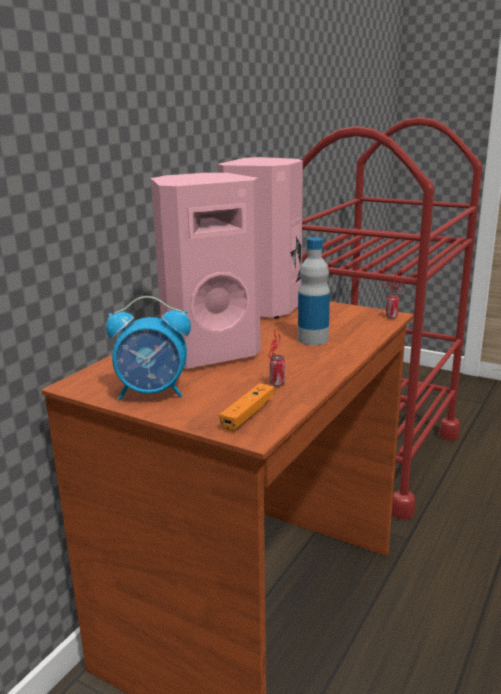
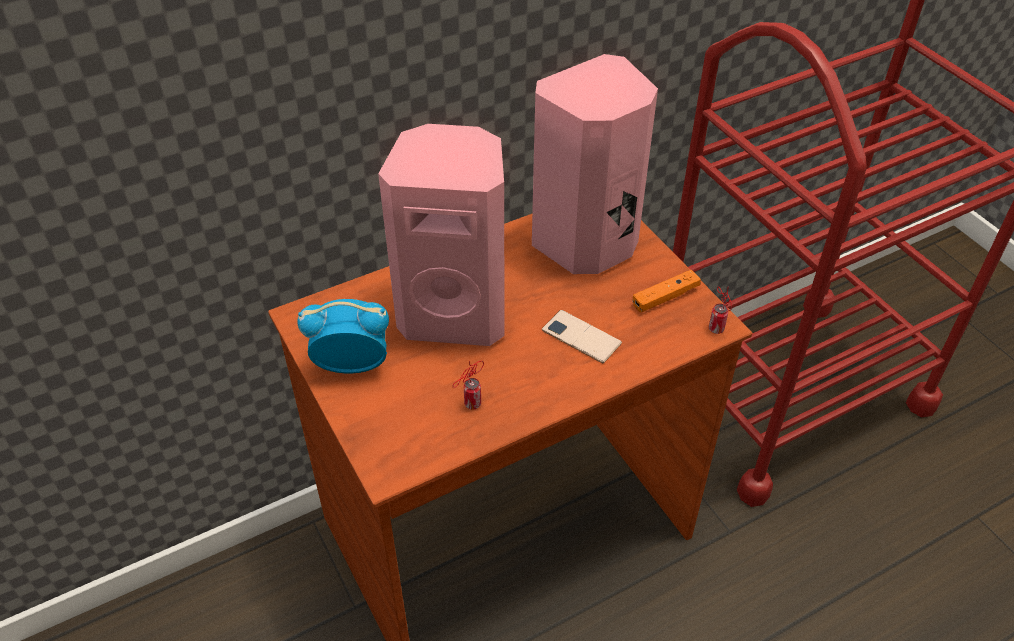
camera: 30 degrees right, 25 degrees up
(153, 393) = (352, 364): alarm clock -> alarm clock turned 150 degrees clockwise
(248, 414) = (405, 441): orange game controller -> orange game controller (665, 297)
(313, 339) = (581, 337): bottle -> phone

